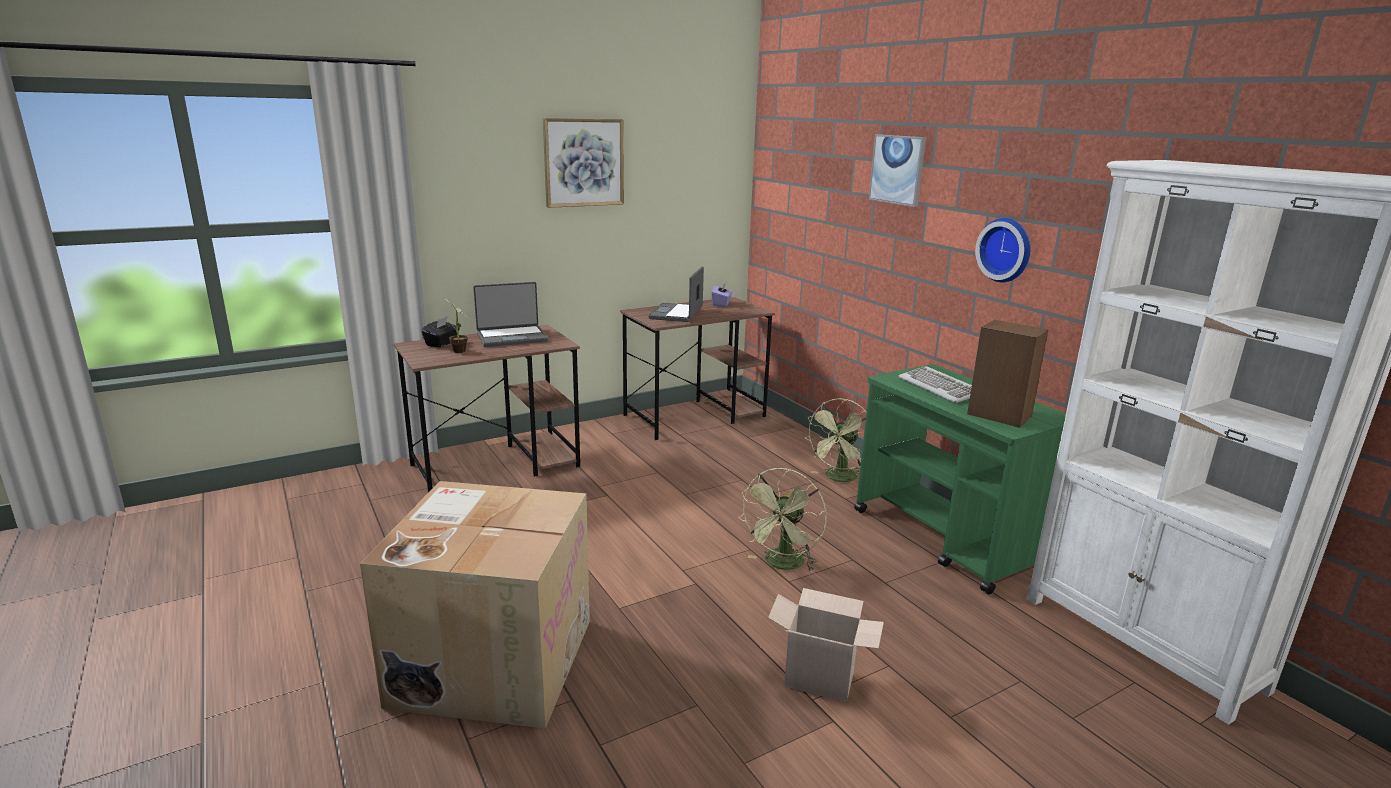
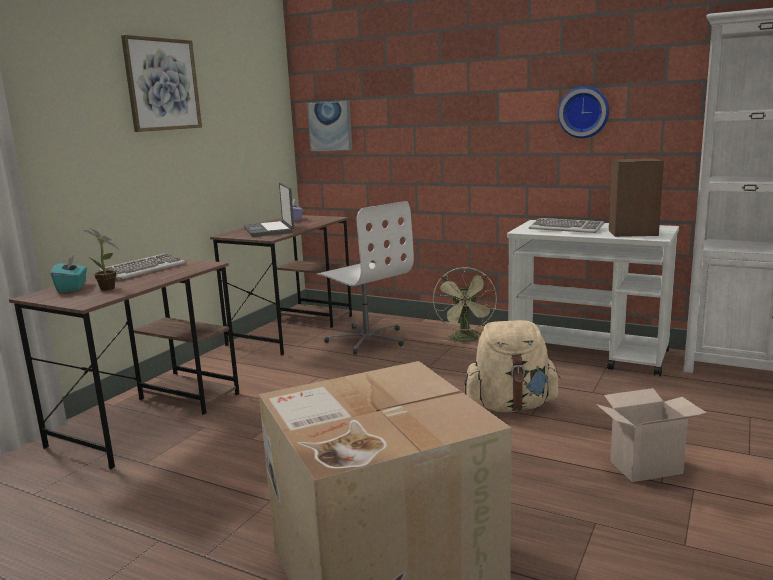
camera: 30 degrees left, 5 degrees down
(442, 343) = (72, 287): black tissue box -> turquoise tissue box
(512, 337) = (143, 270): laptop -> keyboard
(746, 447) = (367, 339): none -> white office chair
(782, 565) = (511, 406): green fan -> beige backpack
(897, 169) = (463, 66): picture -> picture (330, 126)
(947, 539) = (589, 353): green cart -> white cart

